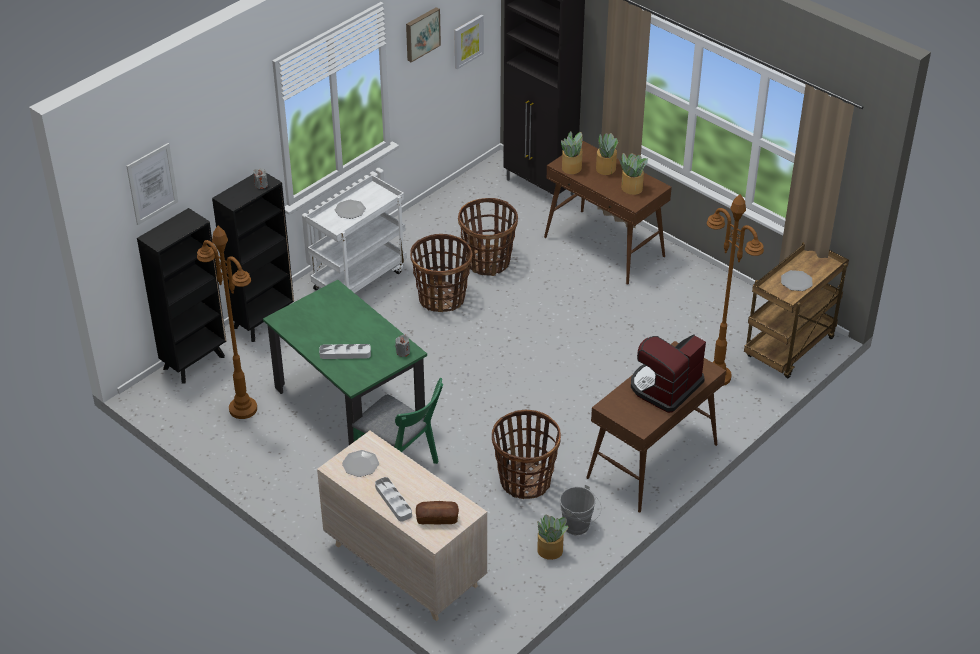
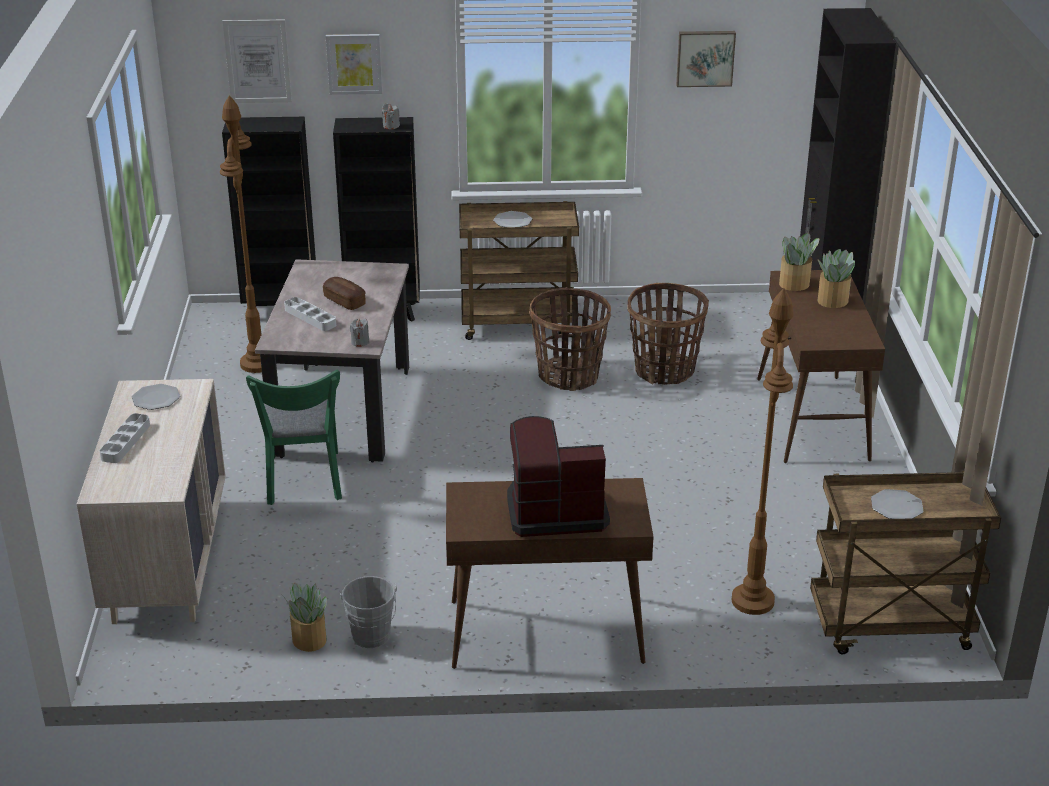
camera: 45 degrees right, 10 degrees down
(349, 406) = (343, 411): green dining table -> beige dining table
(359, 279) = (519, 323): white cart -> brown cart
(437, 518) = (132, 478): bread -> bread (344, 301)
(468, 41) = (787, 105): picture -> picture (354, 63)
(525, 481) = (390, 565): basket -> none
(631, 188) = (833, 329): potted plant -> none

